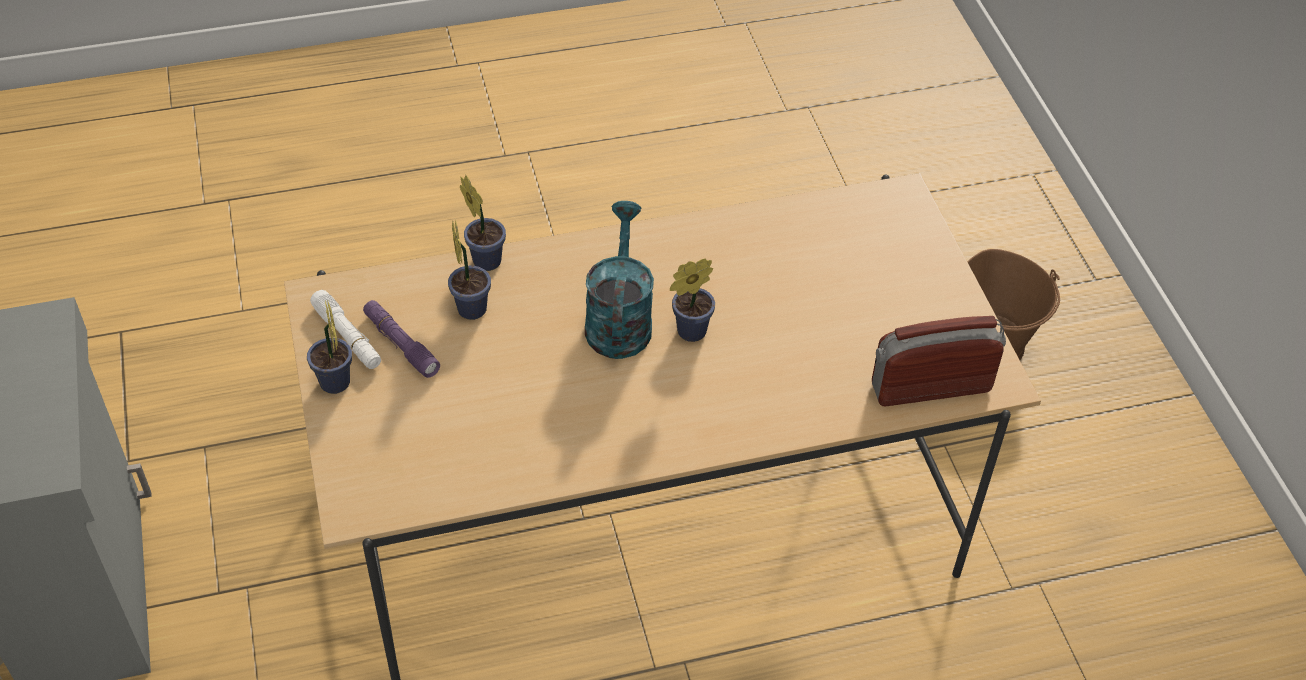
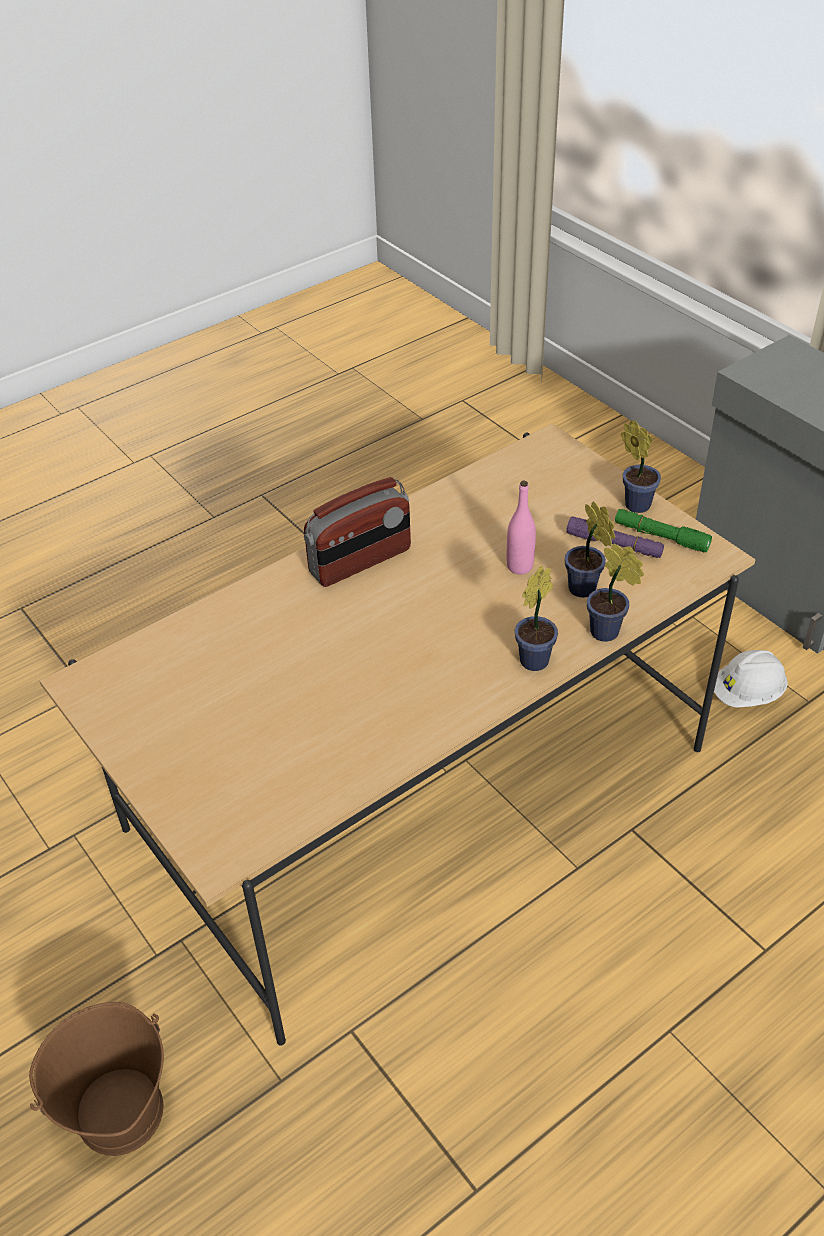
camera: 160 degrees right, 5 degrees down
(254, 477) = (747, 694): none -> white hard hat
(347, 336) = (660, 536): white flashlight -> green flashlight
(513, 355) = (519, 566): none -> pink bottle
(619, 319) = (451, 622): turquoise watering can -> none
(687, 332) = (384, 632): potted plant -> potted plant (537, 658)
(930, 387) = (146, 657): radio -> radio (361, 562)

